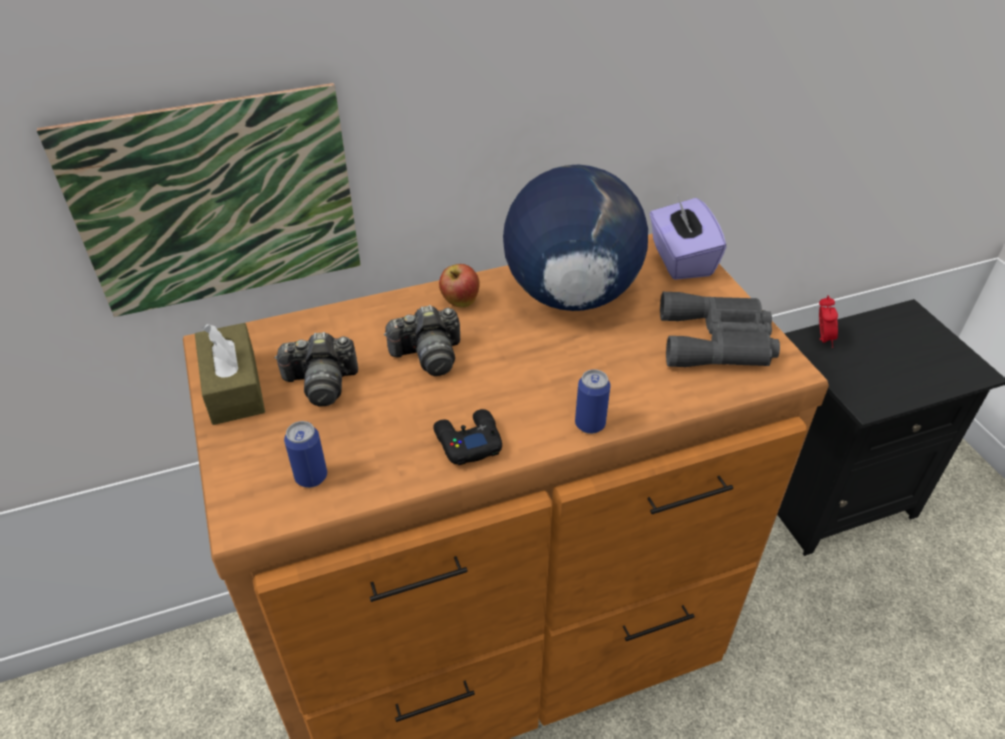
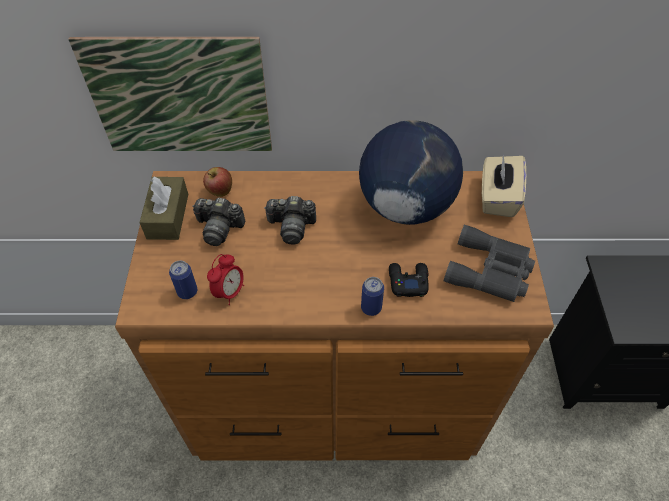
camera: 20 degrees right, 10 degrees up
(460, 302) = (329, 192): apple -> apple (220, 192)
(467, 441) = (288, 296): black game controller -> black game controller (407, 281)
(680, 259) = (497, 198): purple tissue box -> beige tissue box
(822, 339) = (617, 268): alarm clock -> alarm clock (229, 292)

